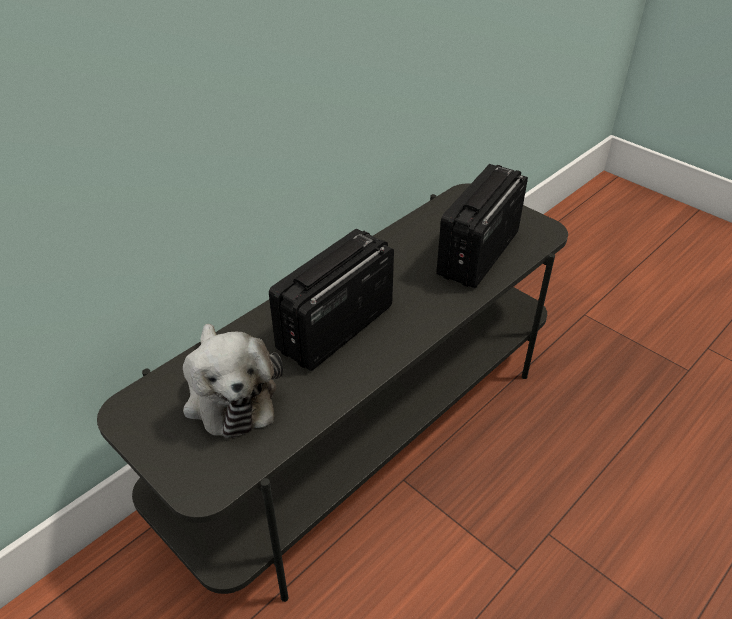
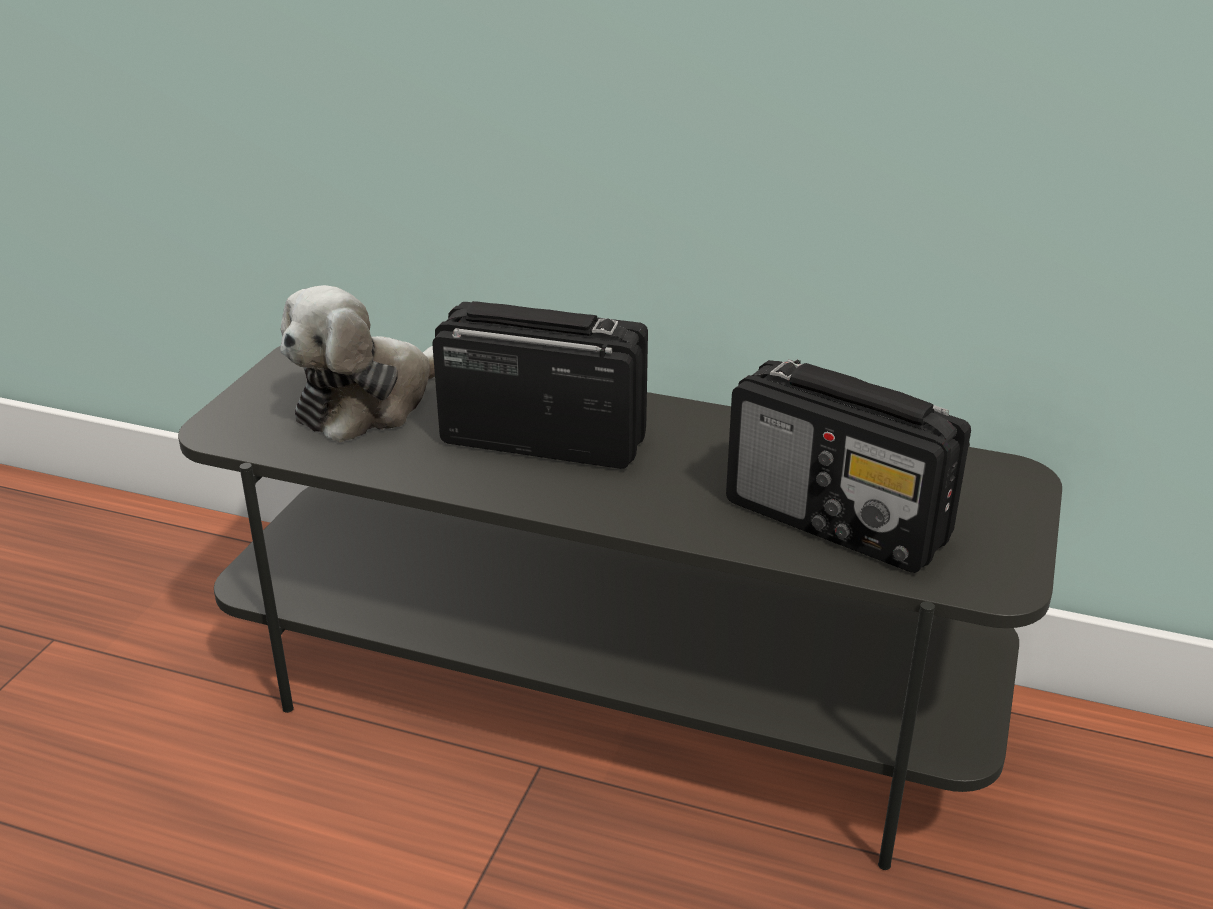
camera: 65 degrees right, 10 degrees down
(477, 254) = (838, 521): radio -> radio turned 150 degrees counterclockwise

